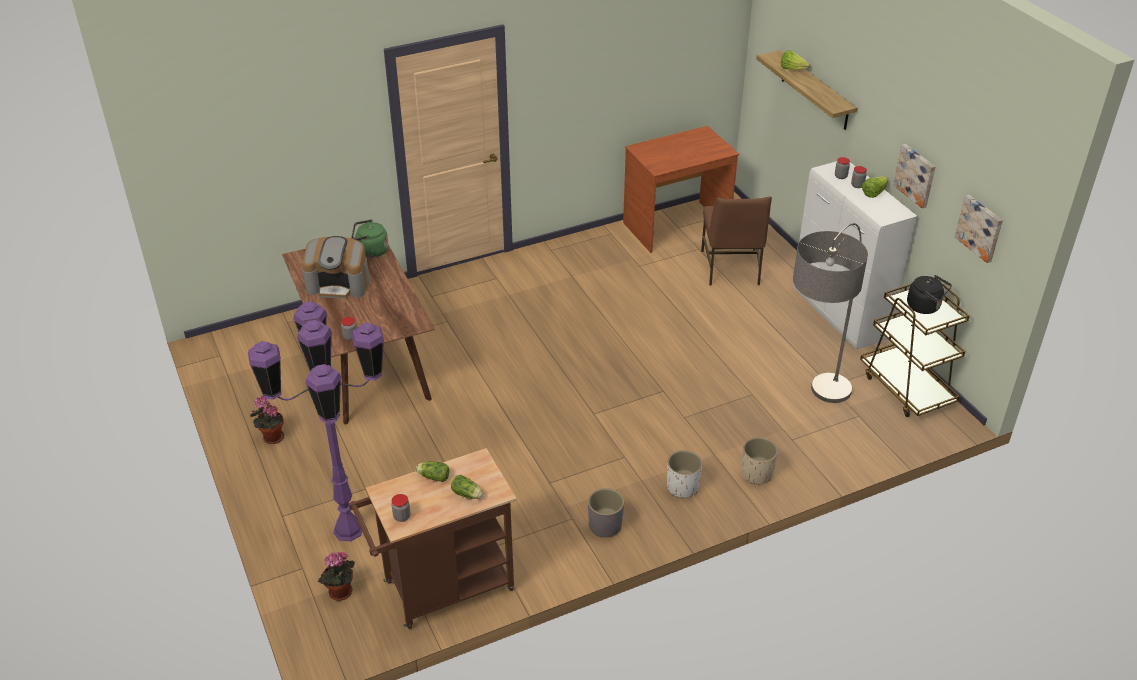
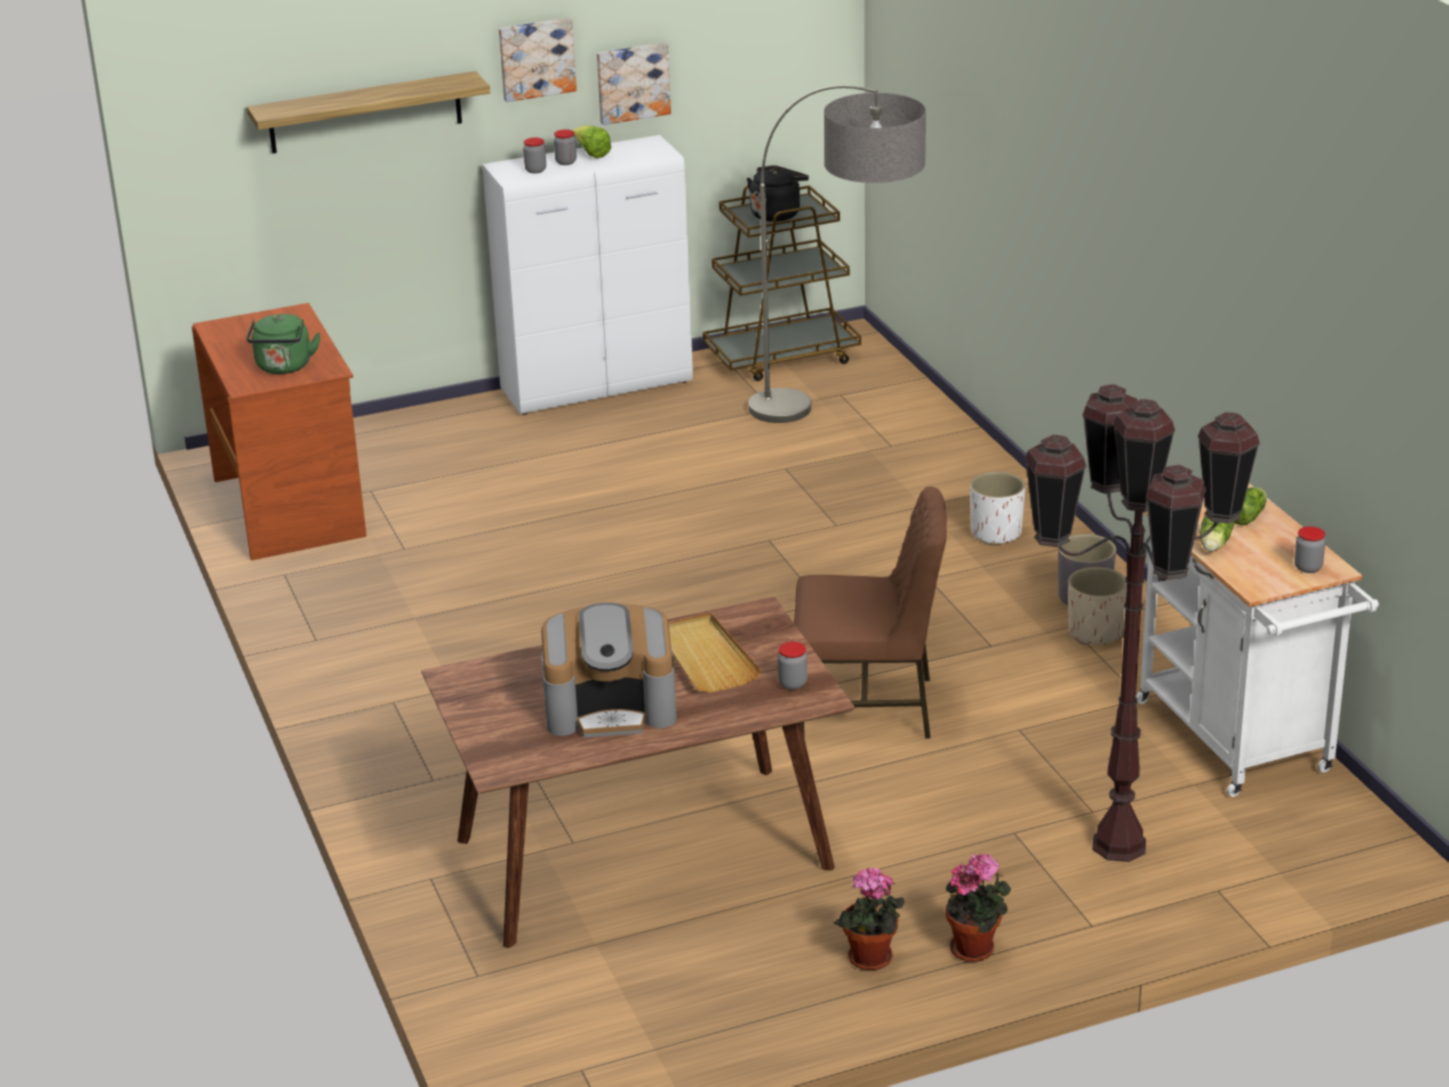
camera: 85 degrees left, 10 degrees down
(339, 284) = (611, 708): coffee machine -> coffee machine turned 75 degrees clockwise
(340, 594) = (1268, 843): potted plant -> potted plant (976, 949)
(347, 529) = (1118, 846): purple floor lamp -> brown floor lamp
(370, 251) = (498, 677): green kettle -> green kettle (284, 368)
(378, 309) = (705, 657): none -> beige tray
(441, 590) = (1240, 743): brown cart -> white cart
(731, 268) = (442, 465): brown chair -> brown chair (868, 707)
(757, 474) = (965, 476): beige planter -> beige planter (1095, 633)
(792, 69) = (326, 101): lettuce -> none
(980, 228) = (770, 64): picture -> picture (536, 58)

